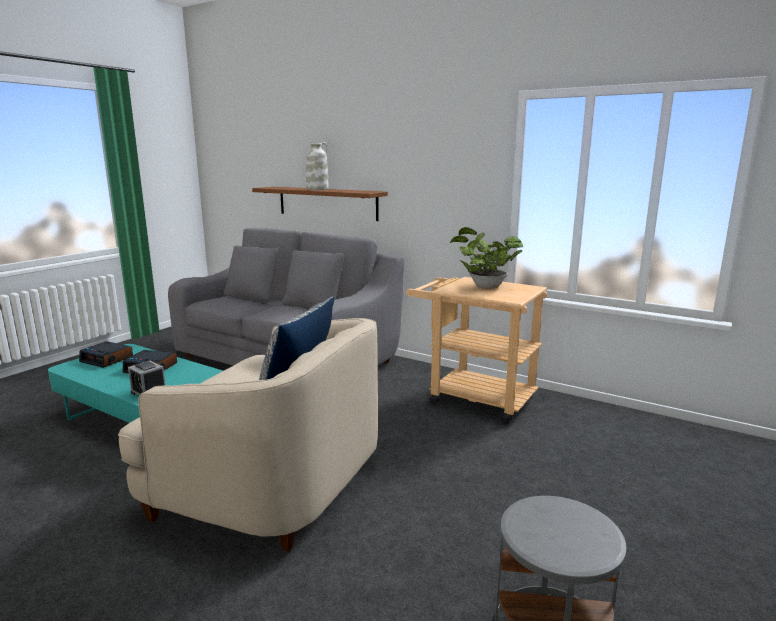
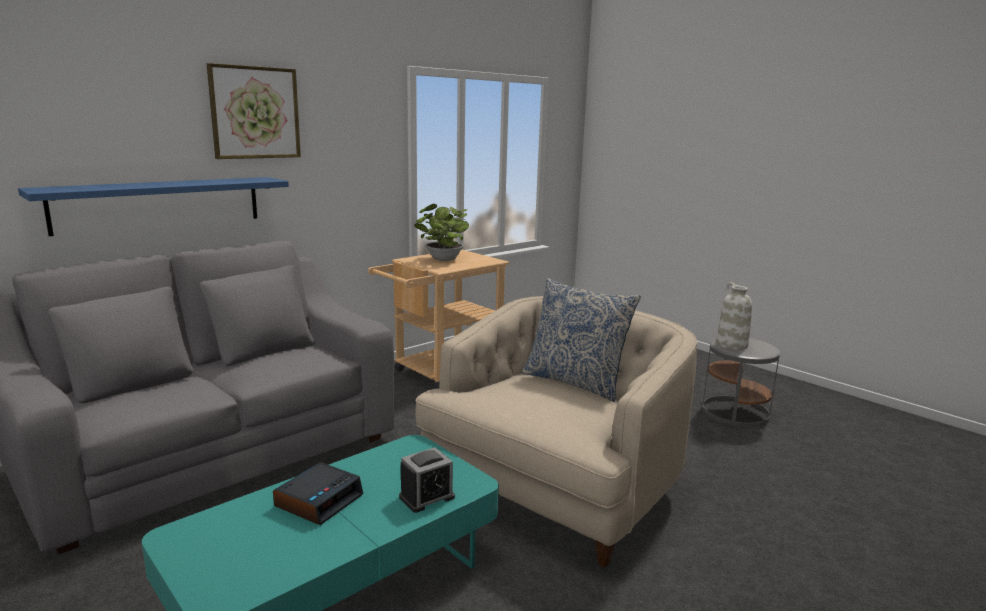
camera: 75 degrees left, 0 degrees up
(107, 359) = (223, 551): alarm clock -> none
(317, 189) = (165, 183): white vase -> white vase (731, 344)
(327, 203) = (160, 204): brown shelf -> blue shelf
(382, 143) = (255, 113): none -> picture

